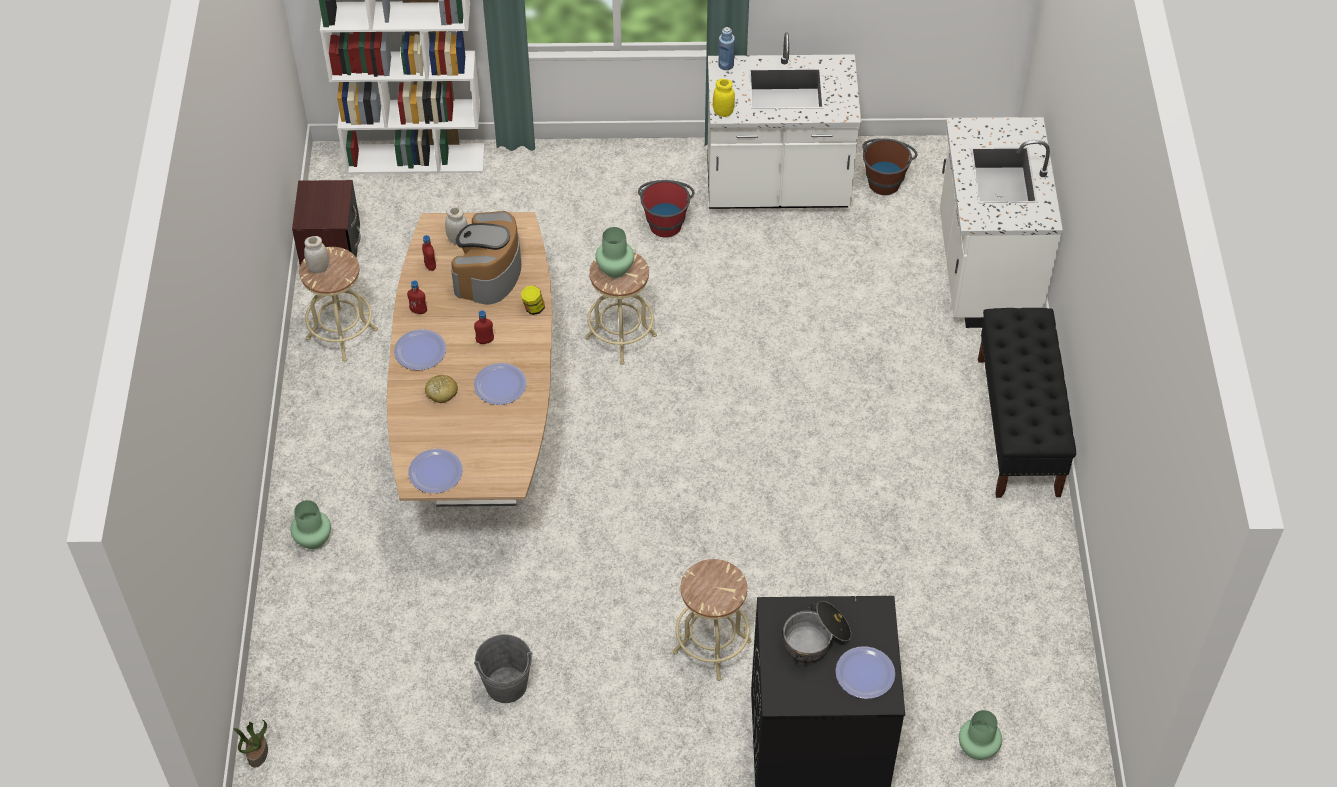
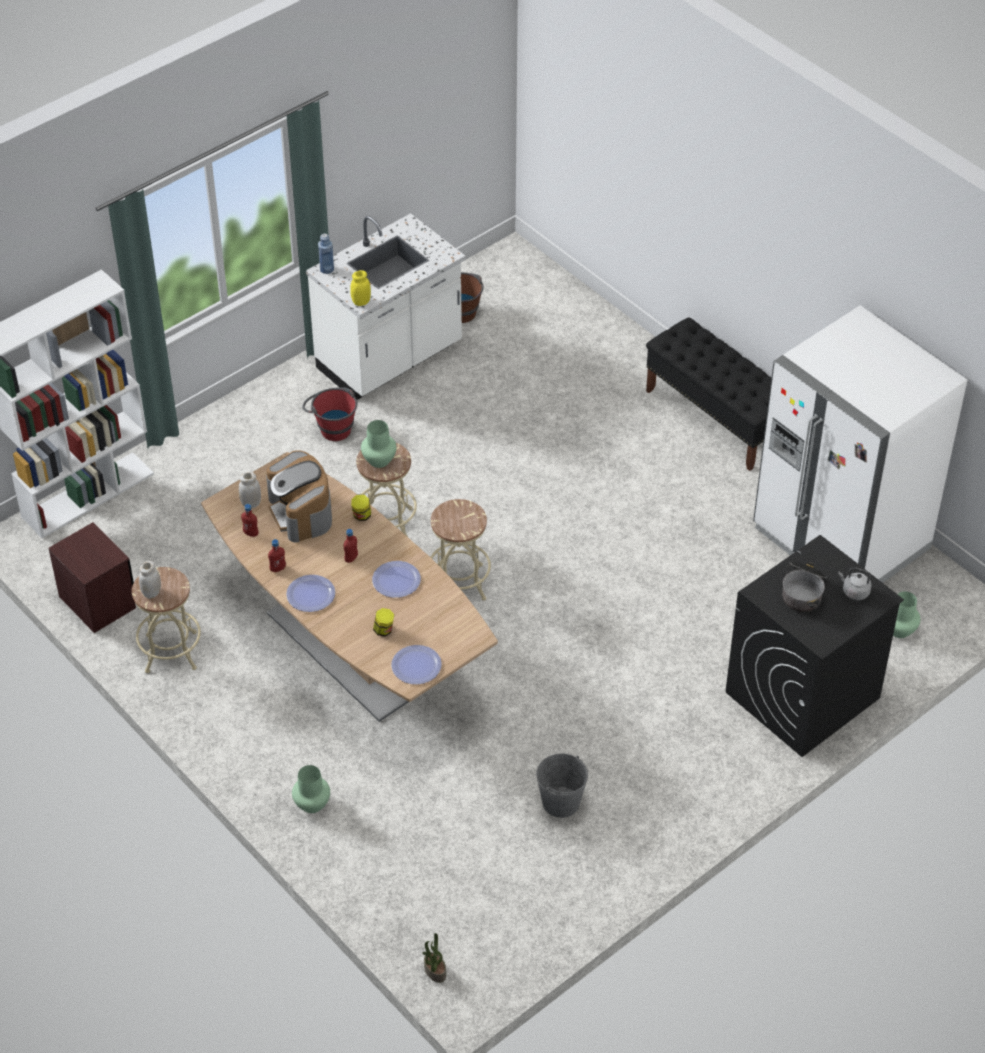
camera: 40 degrees left, 5 degrees down
(441, 392) = (359, 612): bread -> none
(443, 422) = (384, 630): none -> jar
(712, 646) = (670, 682): beige stool -> beige stool (459, 583)
(864, 673) = (854, 592): plate -> grey kettle
(984, 272) = (591, 332): white counter -> none
(1014, 621) = (840, 539): none -> white fridge

